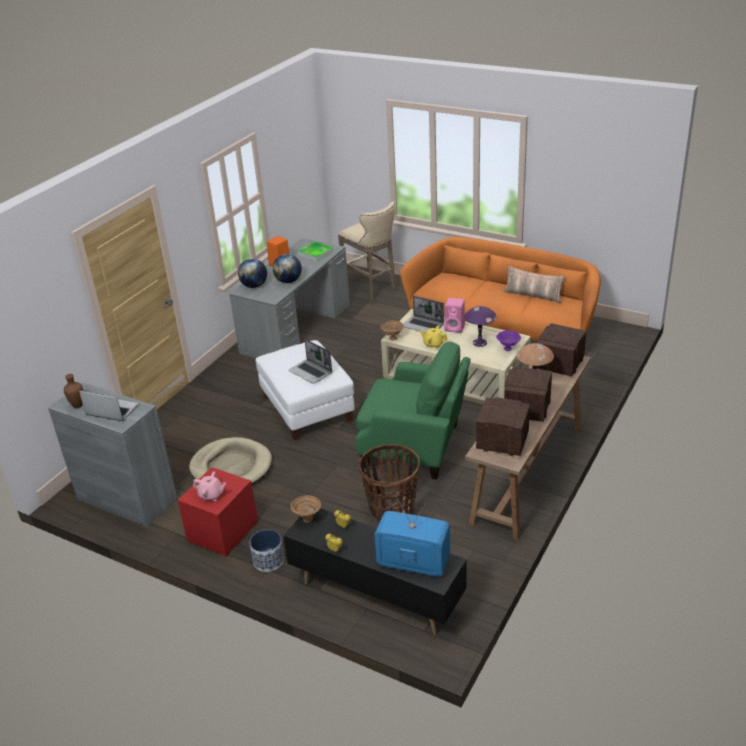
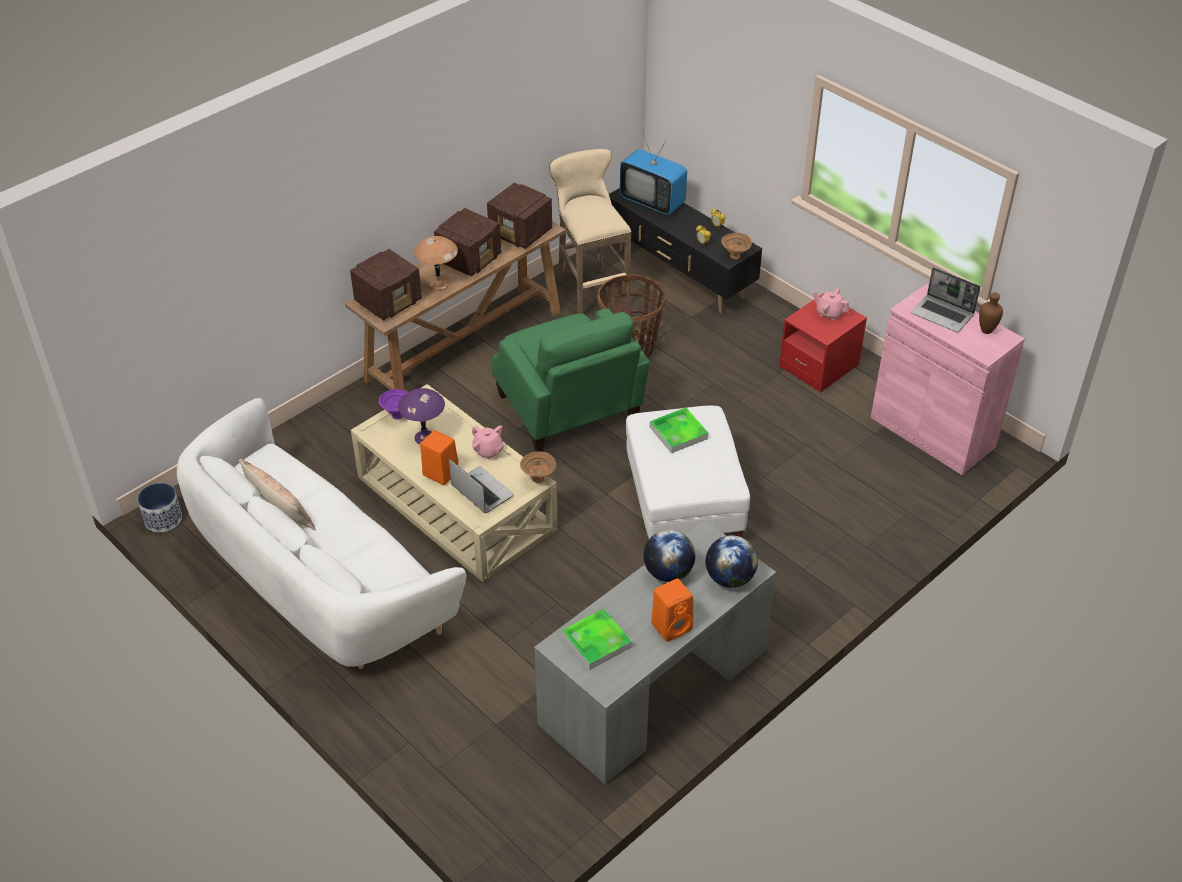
camera: 165 degrees left, 10 degrees up
(127, 499) = (932, 432): grey cabinet -> pink cabinet
(231, 467) = (801, 441): beige dog bed -> none
(268, 561) = (774, 327): planter -> planter (163, 519)
(311, 372) = (678, 433): laptop -> tray
(371, 290) = (479, 755): beige stool -> beige stool (590, 290)
(415, 447) = (569, 410): green armchair -> green armchair turned 150 degrees counterclockwise
(433, 344) = (488, 451): yellow teapot -> pink teapot
(455, 328) = (439, 473): pink speaker -> orange speaker
(504, 326) = (319, 580): orange sofa -> white sofa

